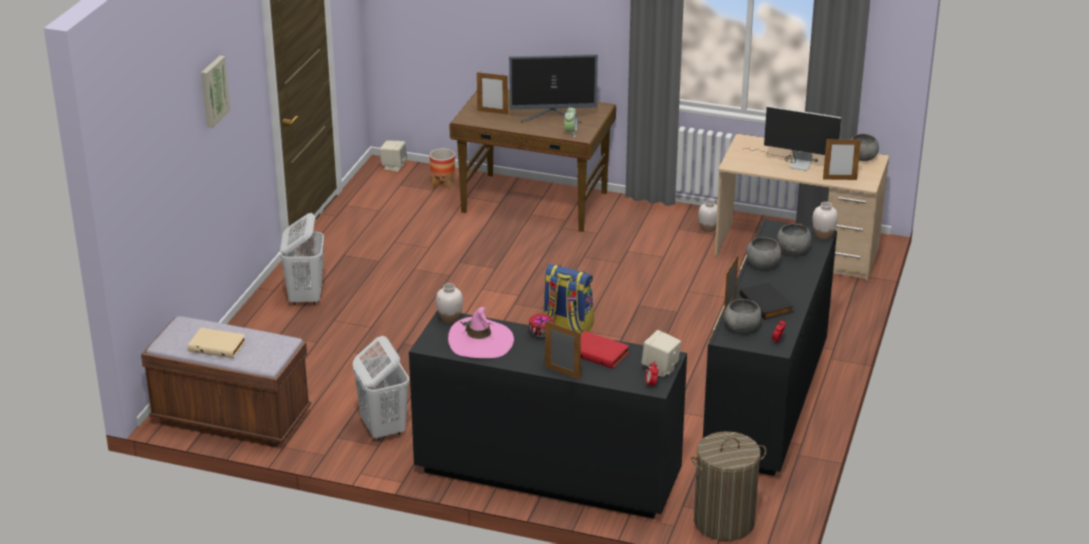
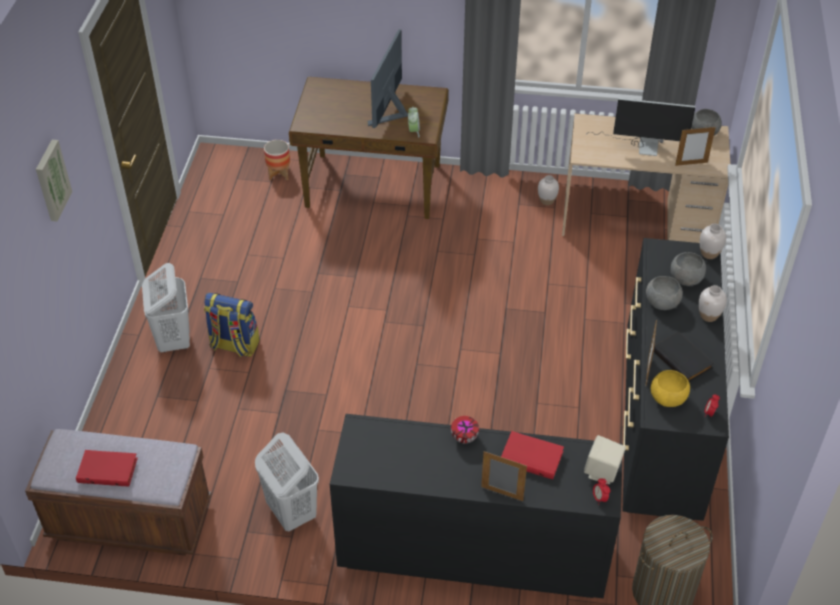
camera: 10 degrees left, 15 degrees up
(218, 345) = (108, 469): beige book -> red book
(393, 166) = (225, 155): beige speaker -> none
(450, 319) = (362, 427): white vase -> white vase (709, 316)
(481, 342) = (403, 458): pink hat -> none
(492, 112) = (329, 112): picture frame -> none
(553, 117) = (390, 112): monitor -> monitor turned 120 degrees clockwise
(567, 327) = (443, 346): backpack -> backpack (234, 345)
(741, 327) = (667, 398): grey bowl -> yellow bowl

